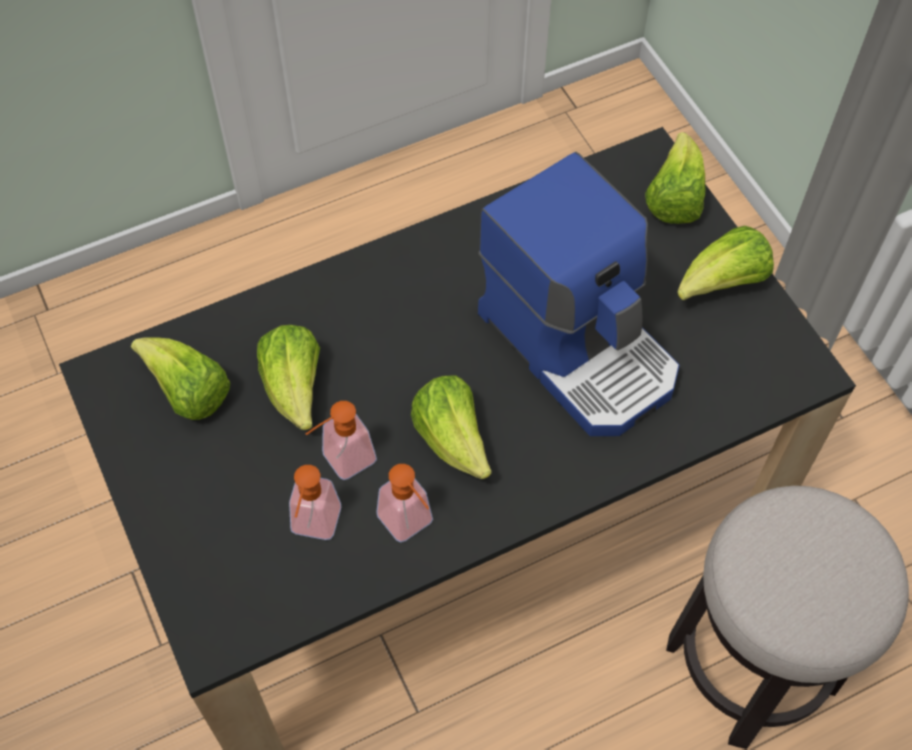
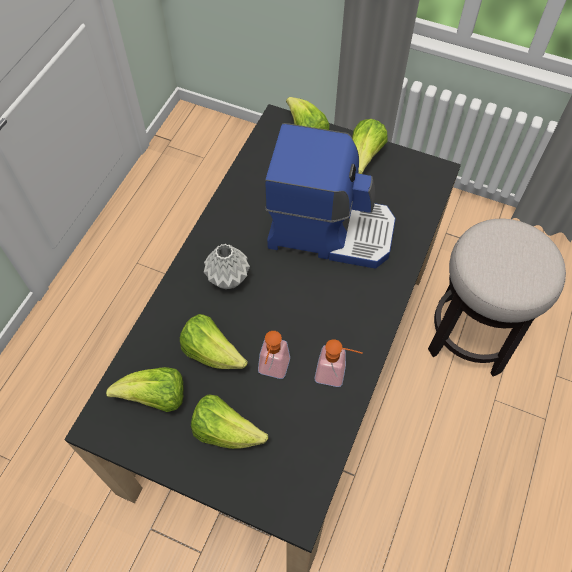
camera: 40 degrees left, 0 degrees up
(313, 528) = (290, 414): soap dispenser -> none
(394, 315) = (227, 278): none -> grey vase
(452, 439) = (315, 317): lettuce -> lettuce (225, 431)

